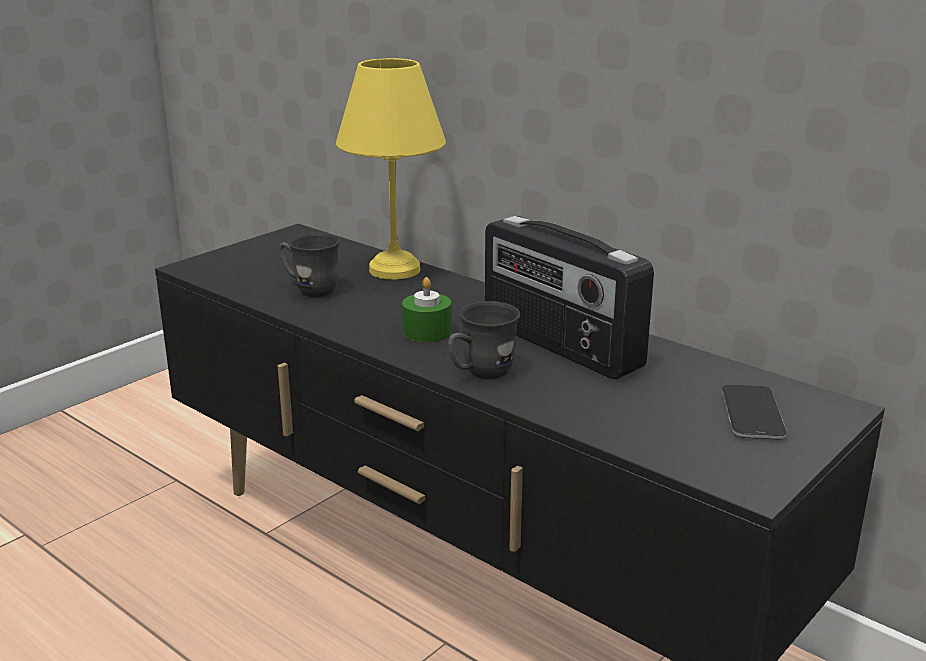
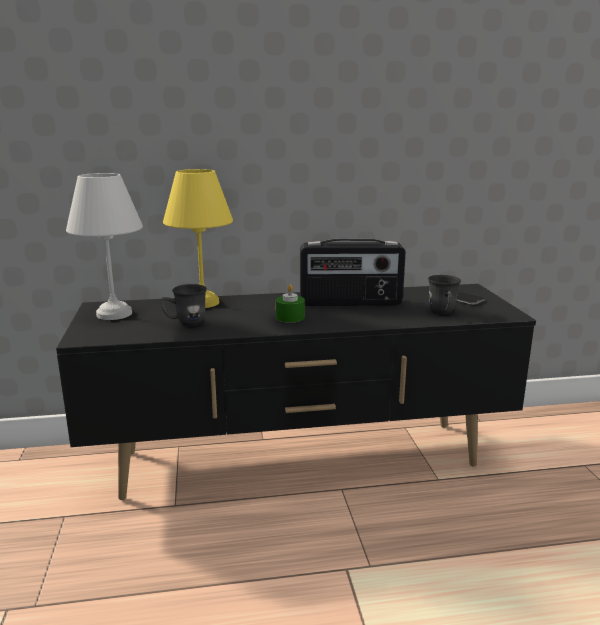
camera: 50 degrees left, 5 degrees down
(285, 248) = (113, 313): none -> white table lamp
(480, 373) = (353, 321): grey mug -> grey mug (443, 313)

